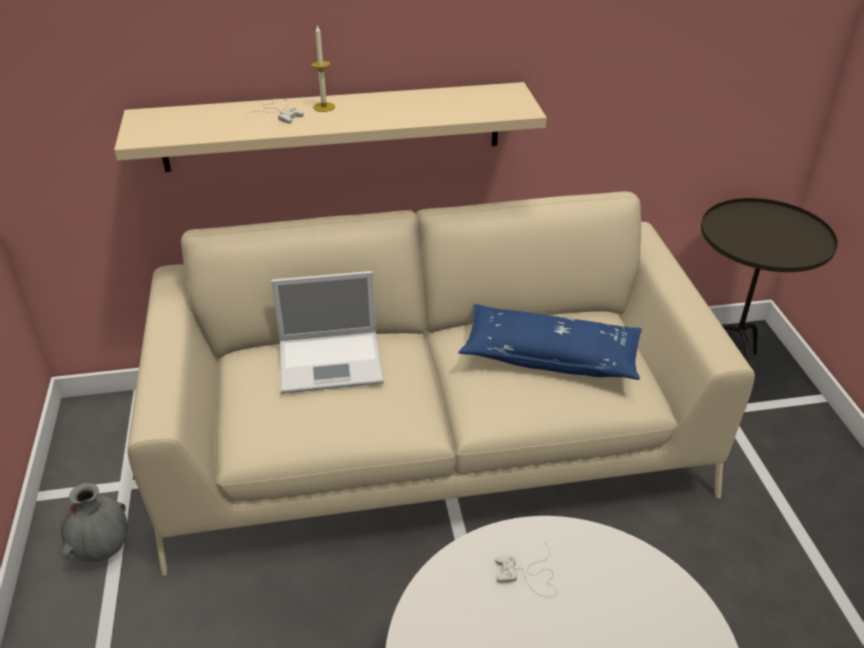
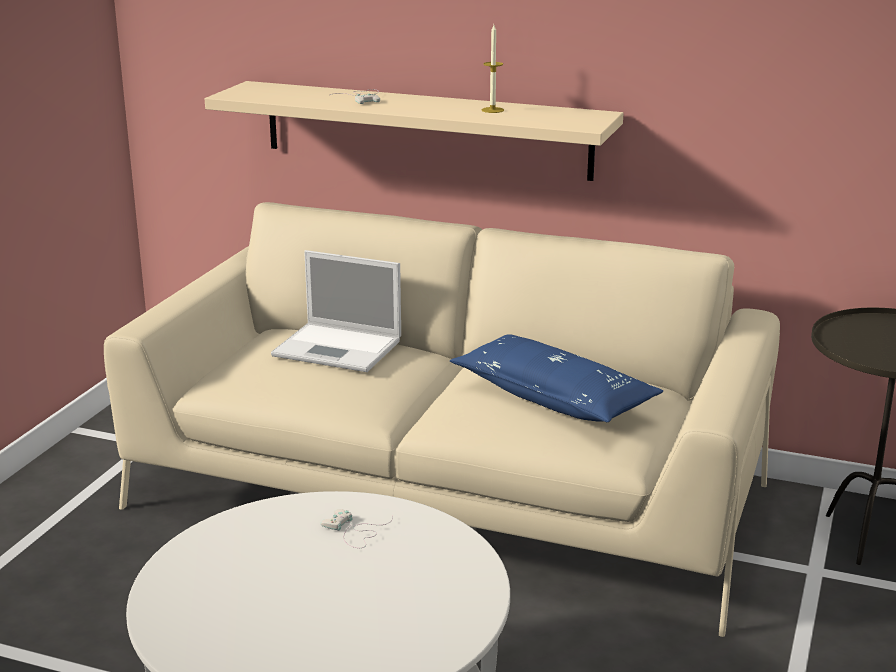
camera: 30 degrees right, 15 degrees down
(103, 550) = (90, 478): grey vase -> none
(324, 107) = (406, 100): candle -> candle (492, 110)

